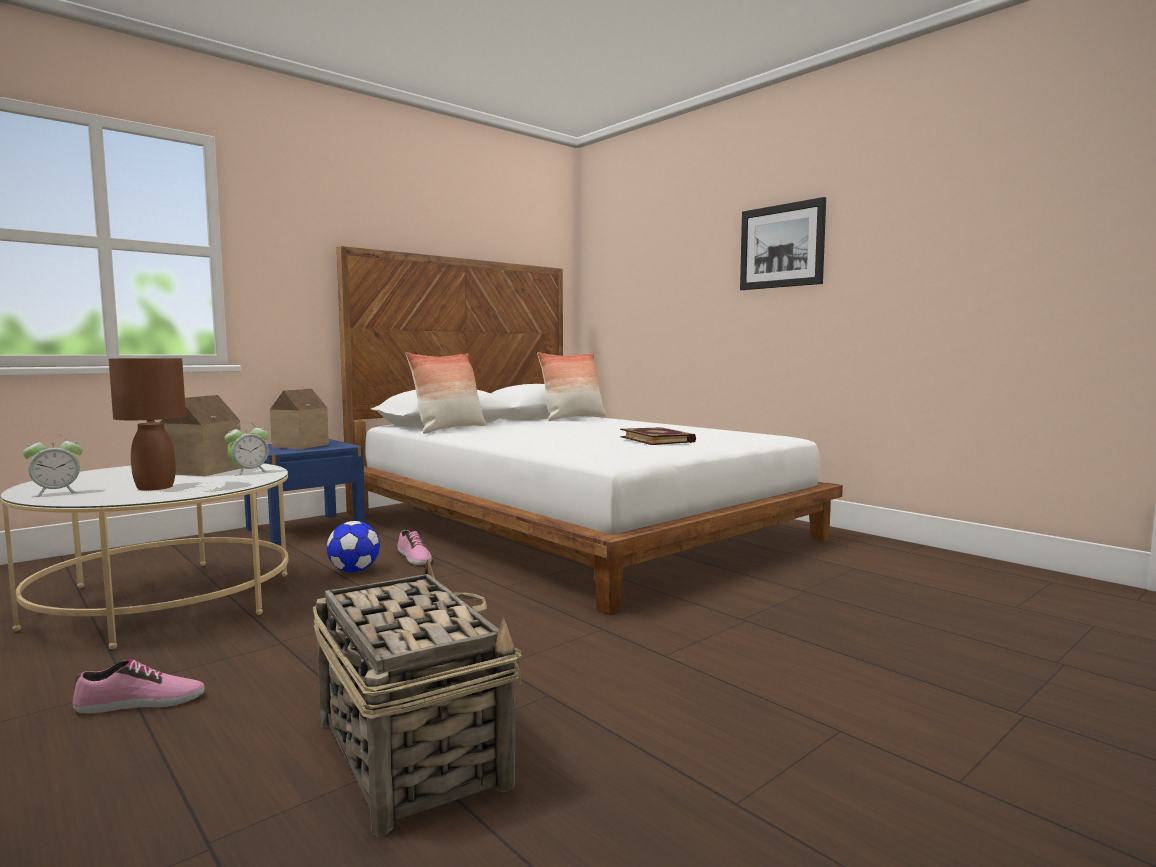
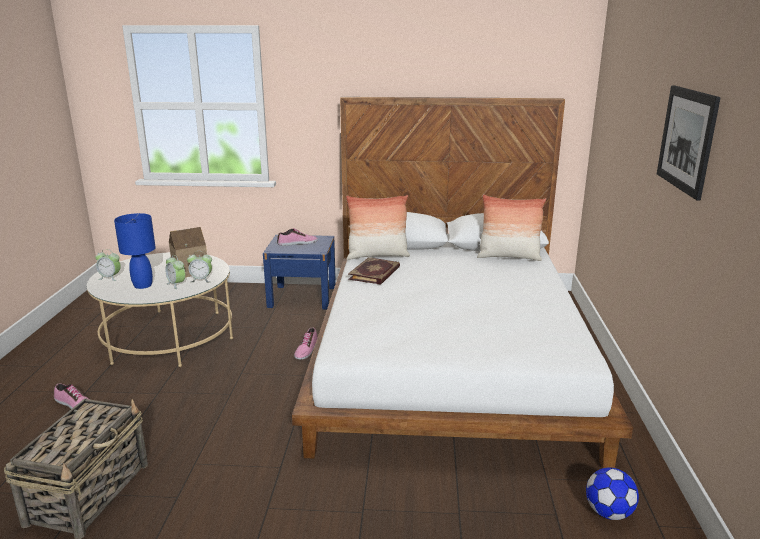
camera: 45 degrees right, 15 degrees up
(154, 487) = (142, 285): brown table lamp -> blue table lamp
(218, 479) = (176, 284): none -> alarm clock
(298, 446) = (297, 243): toy house -> shoe
(354, 571) = (263, 349): football -> football (608, 512)
(657, 439) = (452, 327): book -> book (375, 273)

